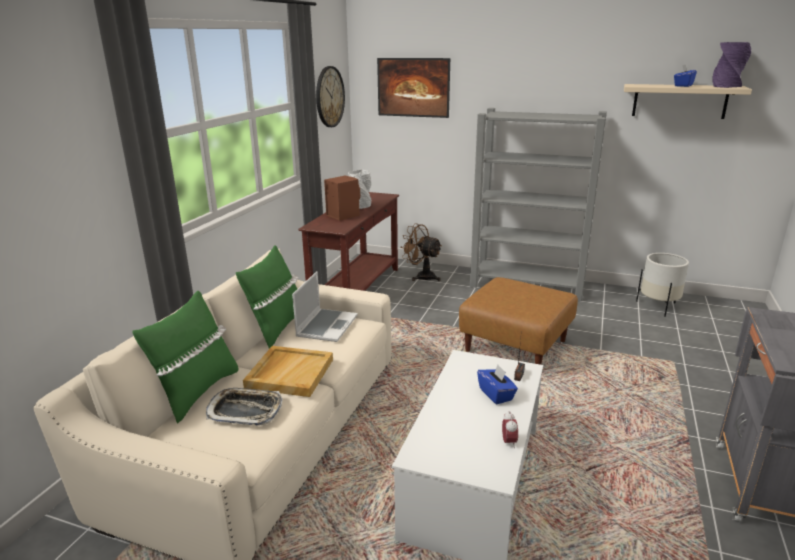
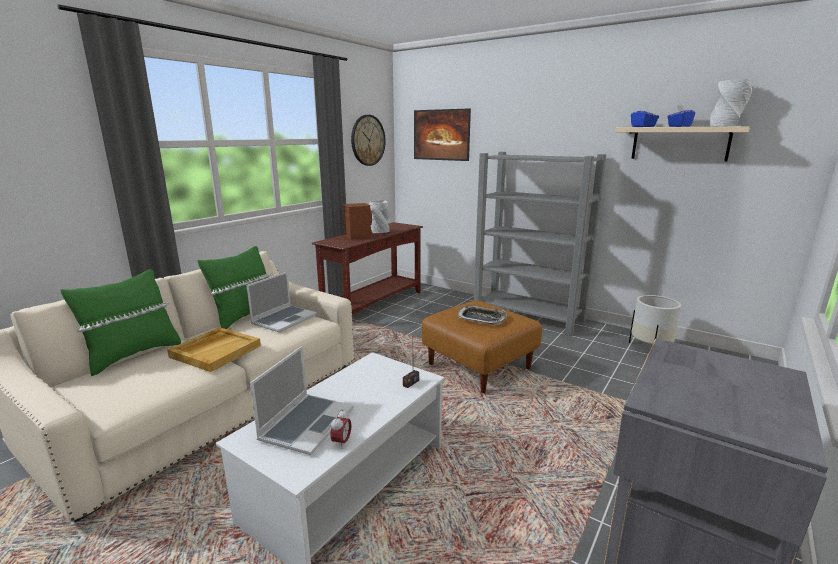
camera: 15 degrees right, 5 degrees down
(245, 411) = (149, 374): tray -> tray (481, 318)
(421, 276) = (437, 299): brown fan -> none
(460, 431) = (307, 424): none -> laptop
(496, 394) = (373, 396): blue tissue box -> blue tissue box (643, 127)
(726, 86) = (725, 126): purple vase -> grey vase

